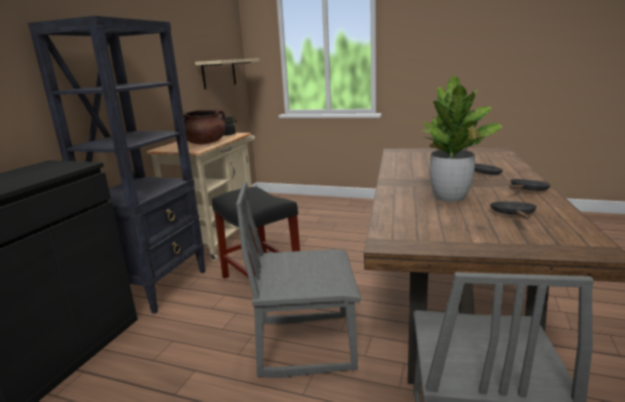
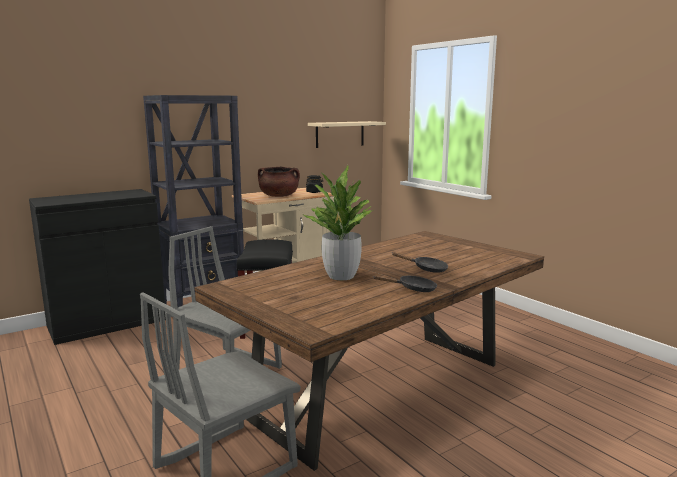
camera: 35 degrees right, 5 degrees down
(513, 215) = (340, 298): black frying pan -> none

